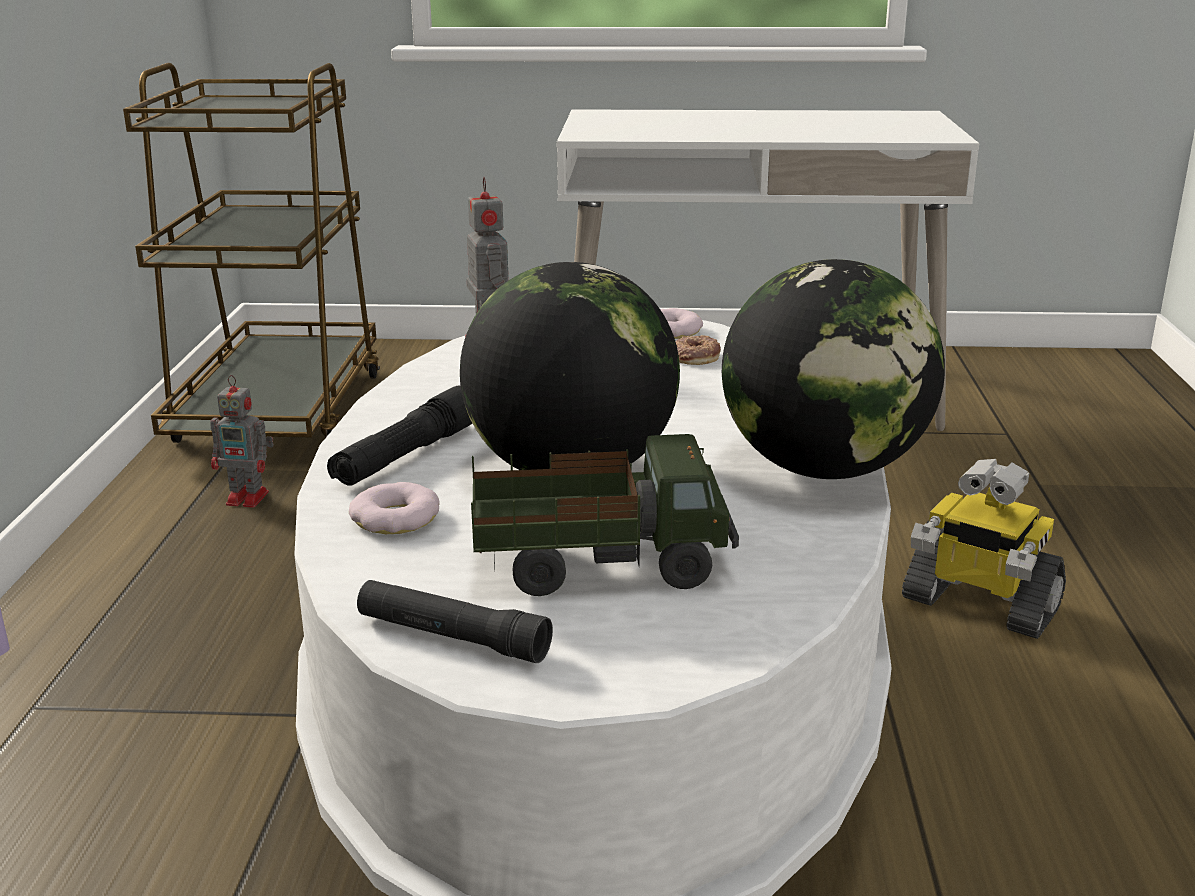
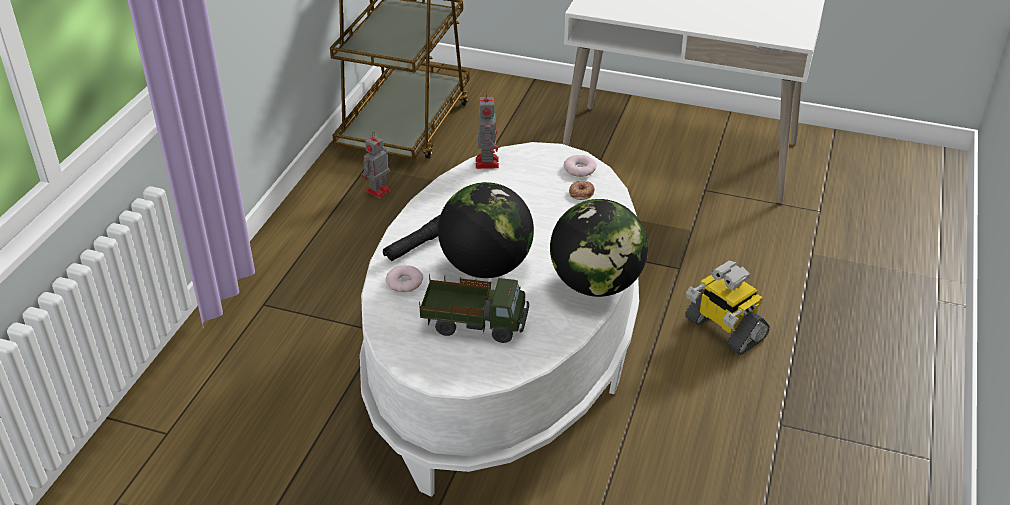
camera: 15 degrees right, 15 degrees up
(249, 498) = (377, 191): toy robot -> toy robot turned 105 degrees clockwise
(452, 637) = (406, 349): black flashlight -> none

